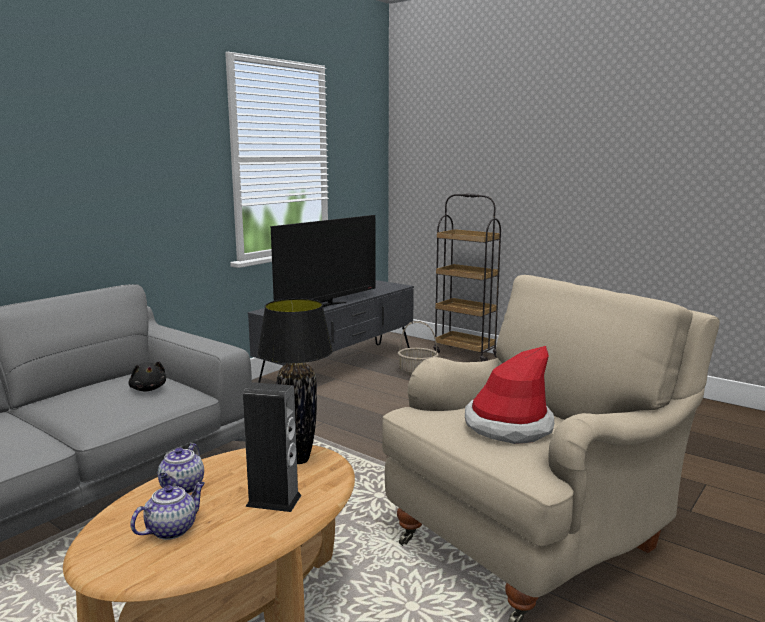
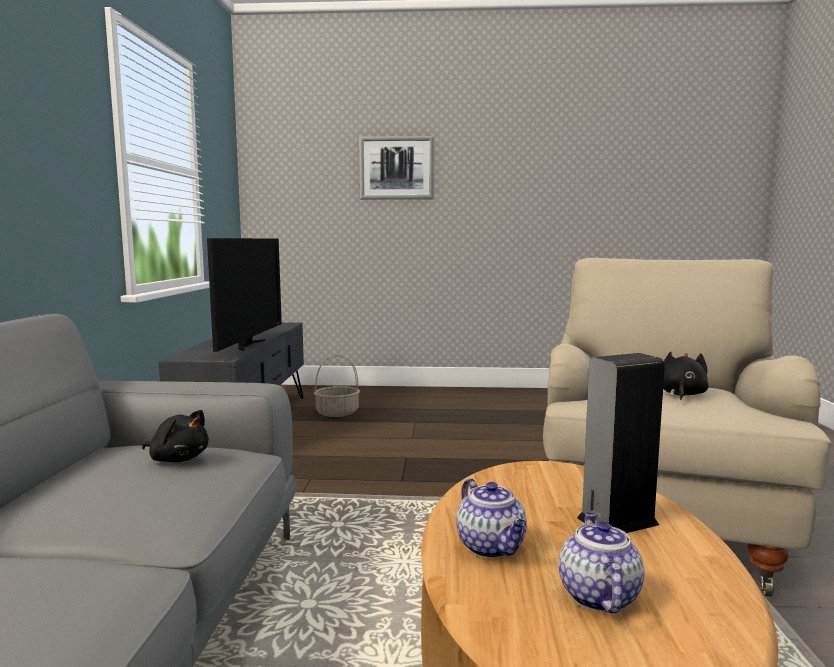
camera: 35 degrees left, 5 degrees down
(299, 460) = (542, 478): black table lamp -> none
(465, 354) = (360, 391): brown cart -> none
(508, 426) = (681, 394): hat -> black plush toy
(516, 141) = (396, 168): none -> picture

